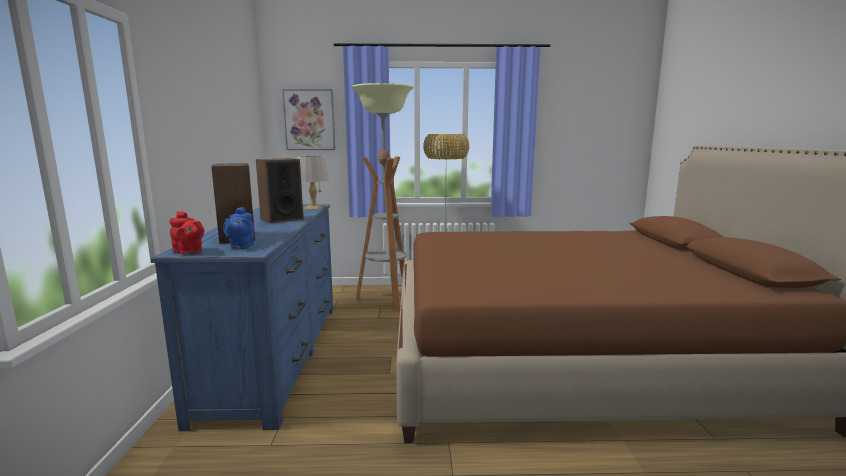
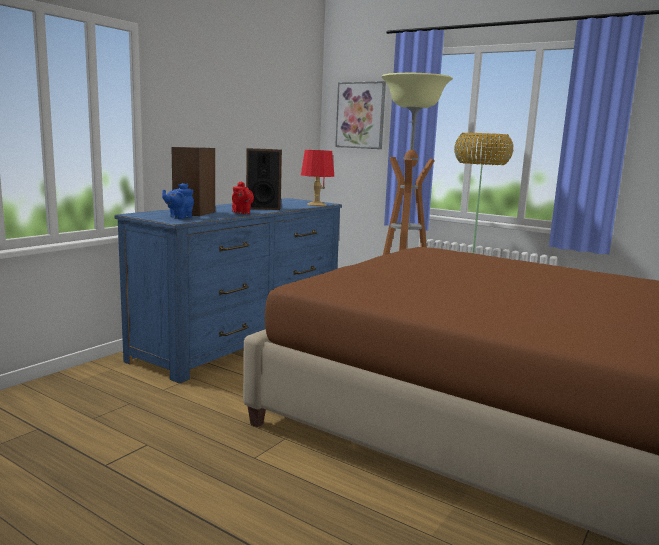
camera: 35 degrees right, 0 degrees up
(189, 252) = (141, 215): red teapot -> red teapot (241, 213)
(313, 208) = (316, 204): grey table lamp -> red table lamp

